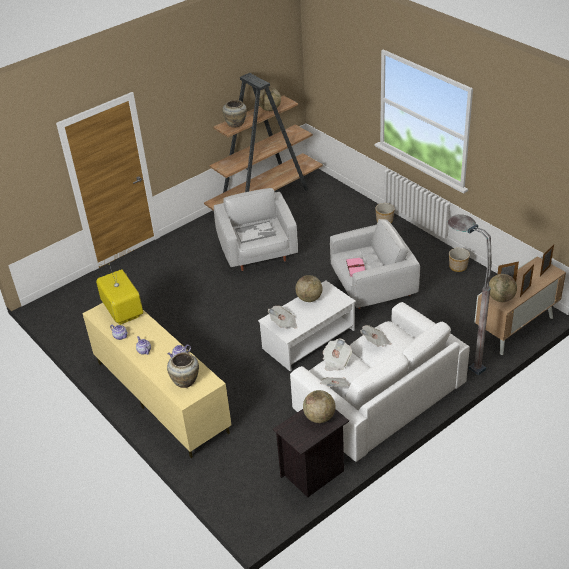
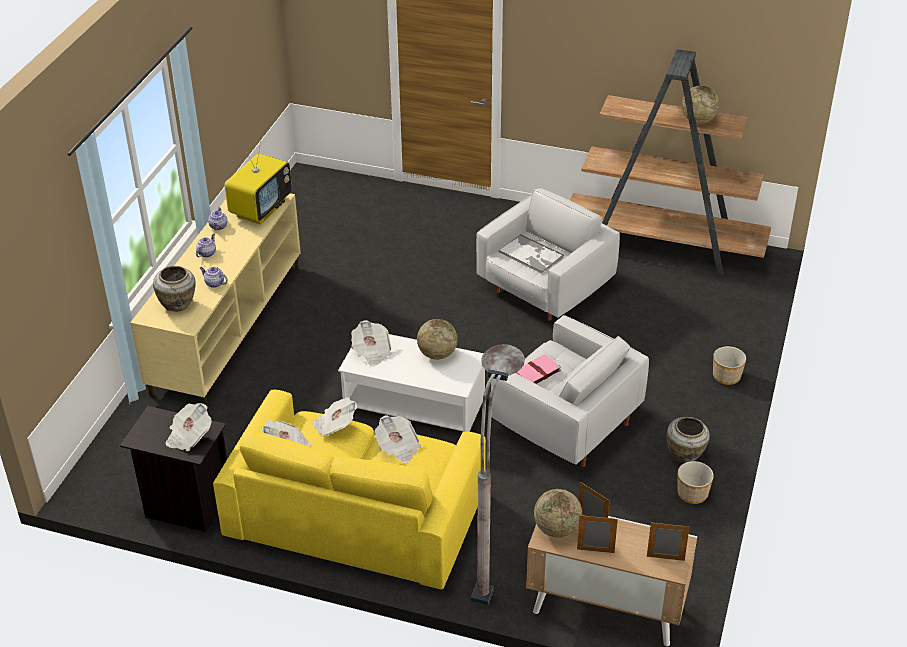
camera: 55 degrees right, 0 degrees up
(236, 124) = (632, 109): beige vase -> beige vase (685, 455)
(319, 417) = (189, 436): globe -> newspaper
(378, 396) = (356, 513): white sofa -> yellow sofa

